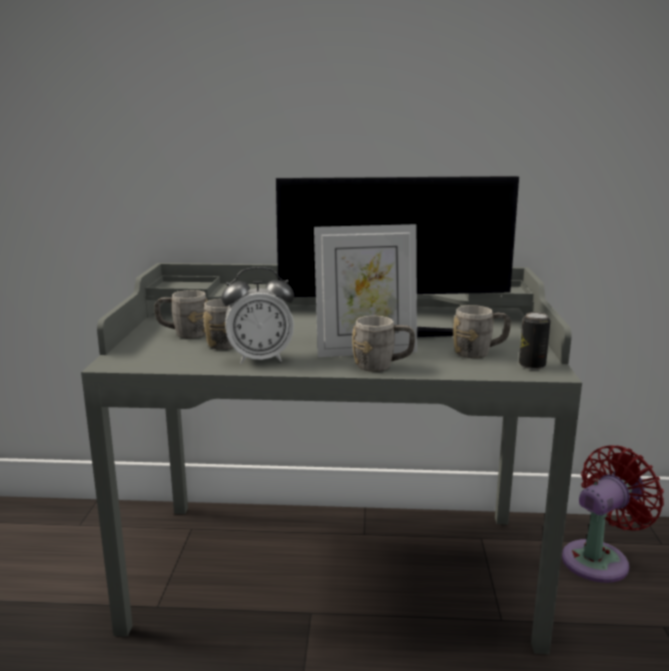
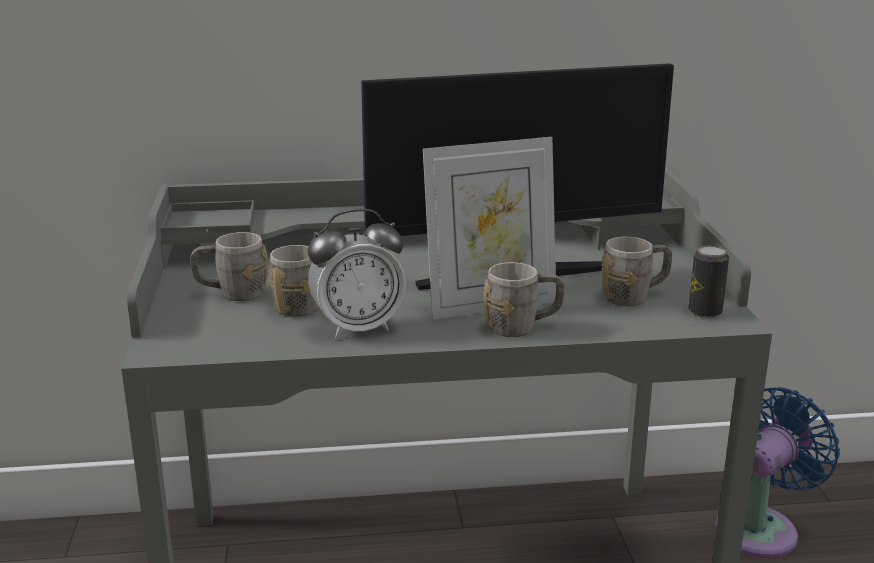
camera: 10 degrees left, 5 degrees up
(599, 559) = (761, 528): red fan -> blue fan

